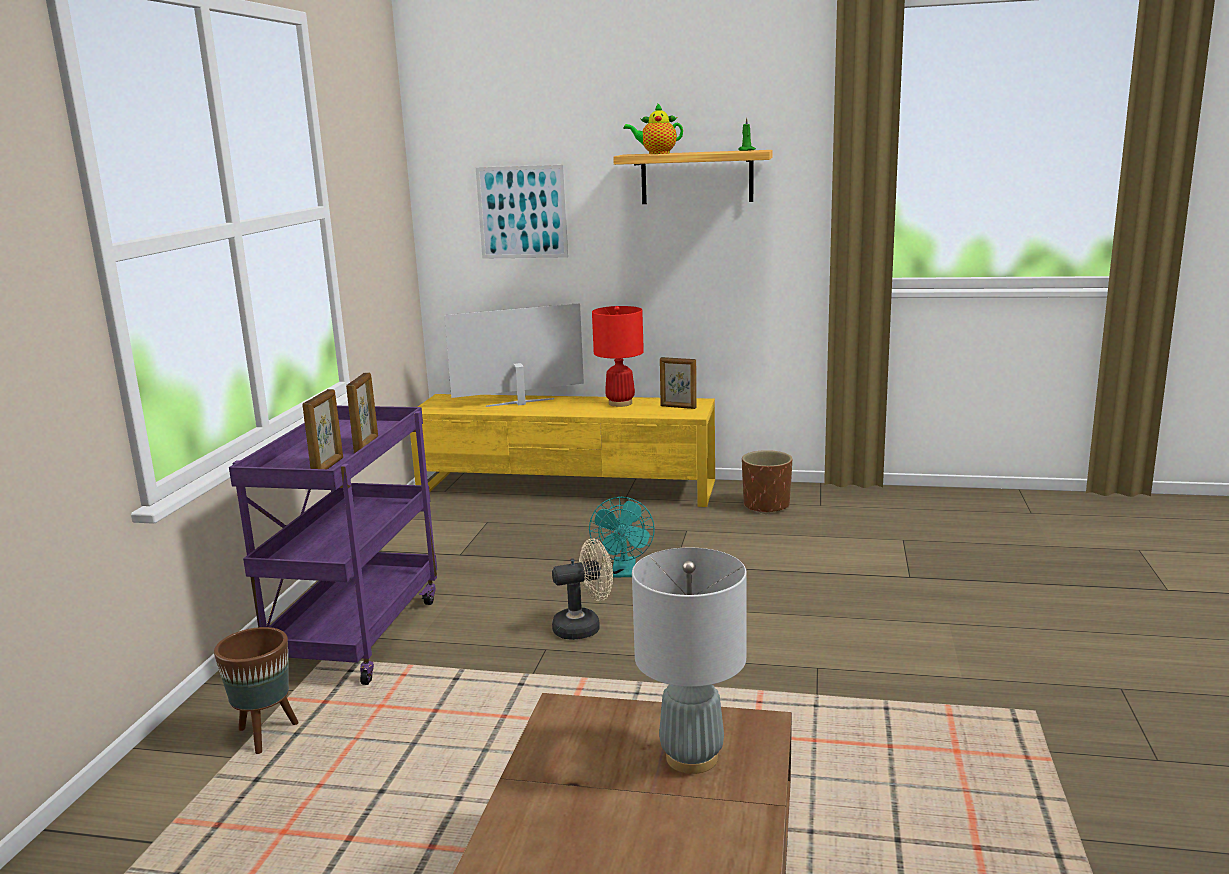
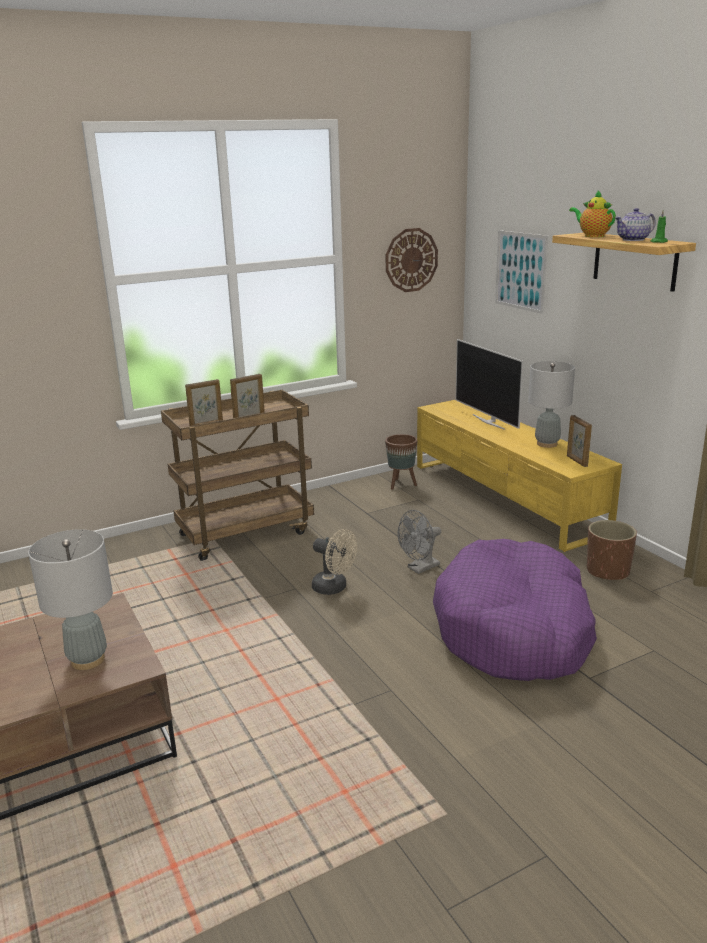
camera: 50 degrees right, 5 degrees up
(266, 736) = (135, 561): brown planter -> brown planter (401, 485)
(356, 633) = (246, 533): purple cart -> brown cart
(378, 213) = (411, 260): none -> wall clock
(520, 403) = (489, 421): television -> television turned 150 degrees counterclockwise
(620, 403) = (547, 444): red table lamp -> grey table lamp
(624, 573) = (420, 568): turquoise fan -> grey fan
(713, 151) = (633, 240): none -> teapot
(798, 576) = (514, 630): none -> purple dog bed

